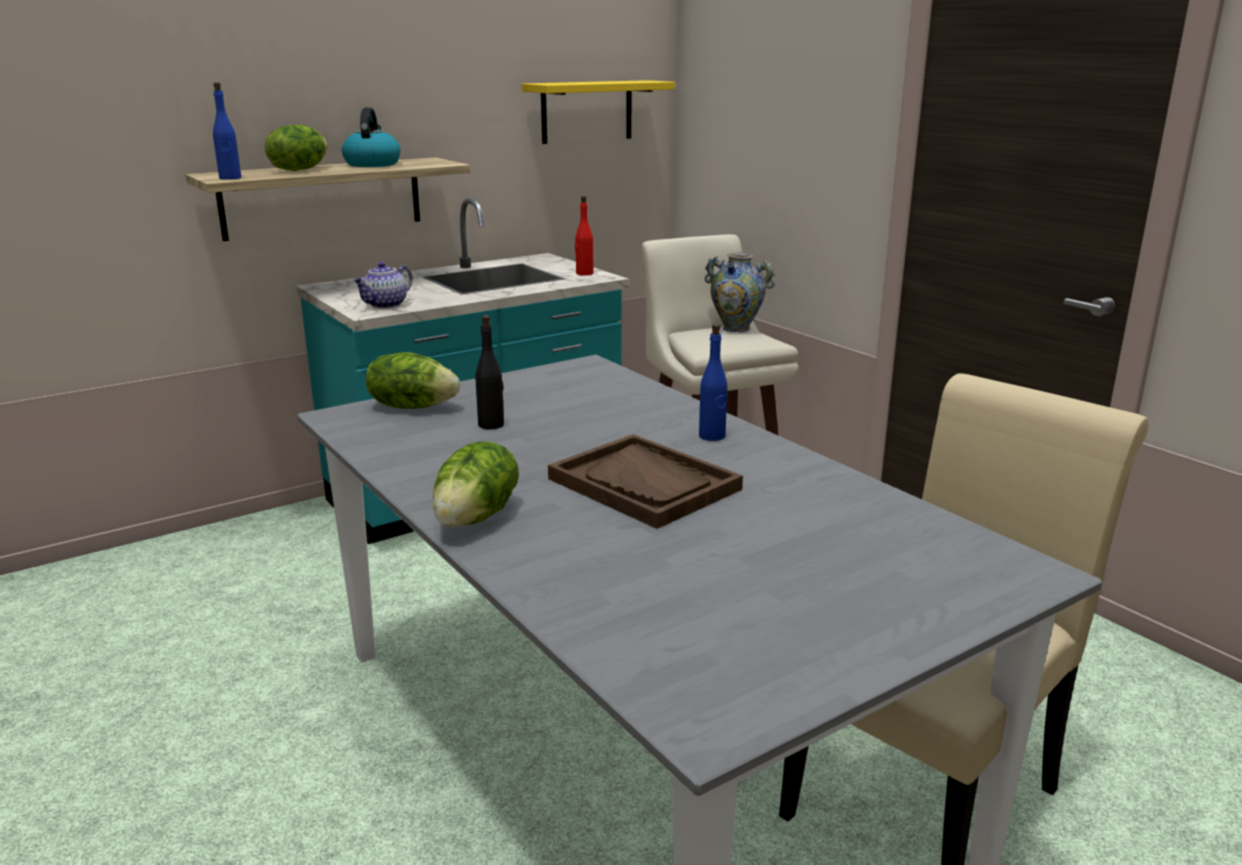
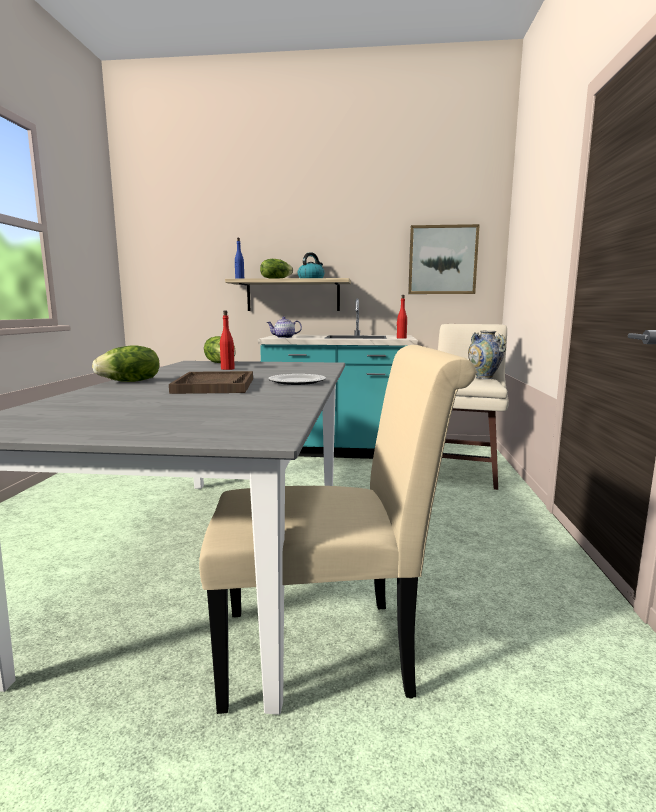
camera: 40 degrees right, 10 degrees down
(491, 425) = (228, 369): black bottle -> red bottle
(587, 111) = (442, 260): yellow shelf -> picture
(712, 436) = (297, 381): blue bottle -> plate

